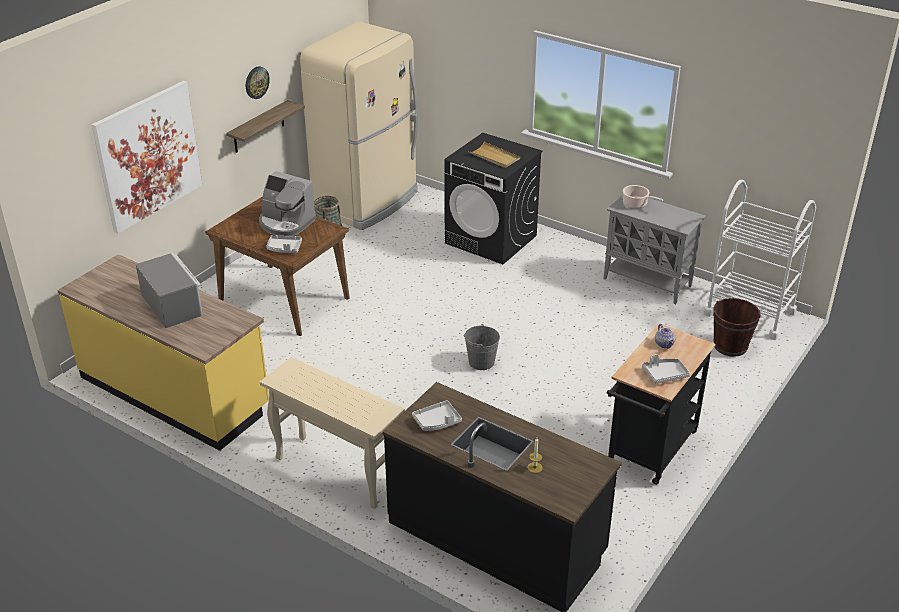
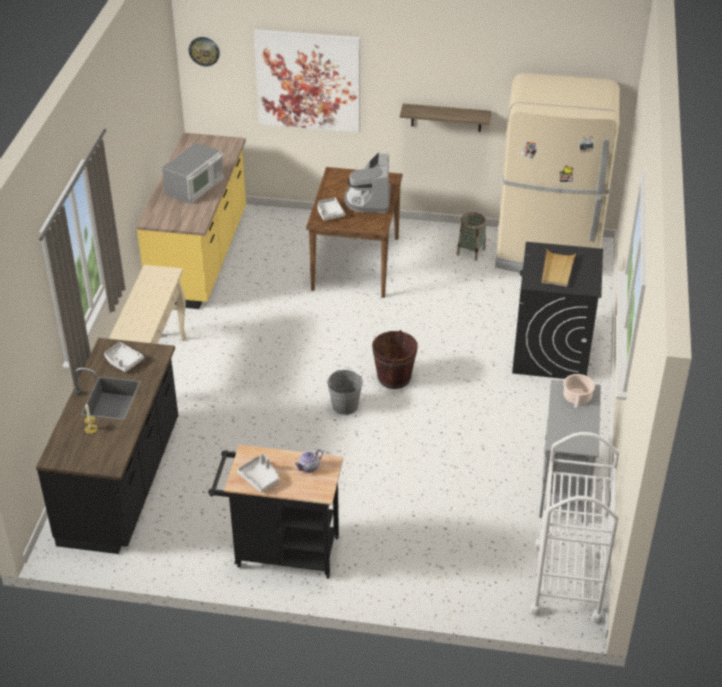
camera: 65 degrees right, 5 degrees up
(256, 82) = (452, 77): wall clock -> wall clock (204, 51)
(730, 346) = (492, 578): brown bucket -> brown bucket (394, 378)

